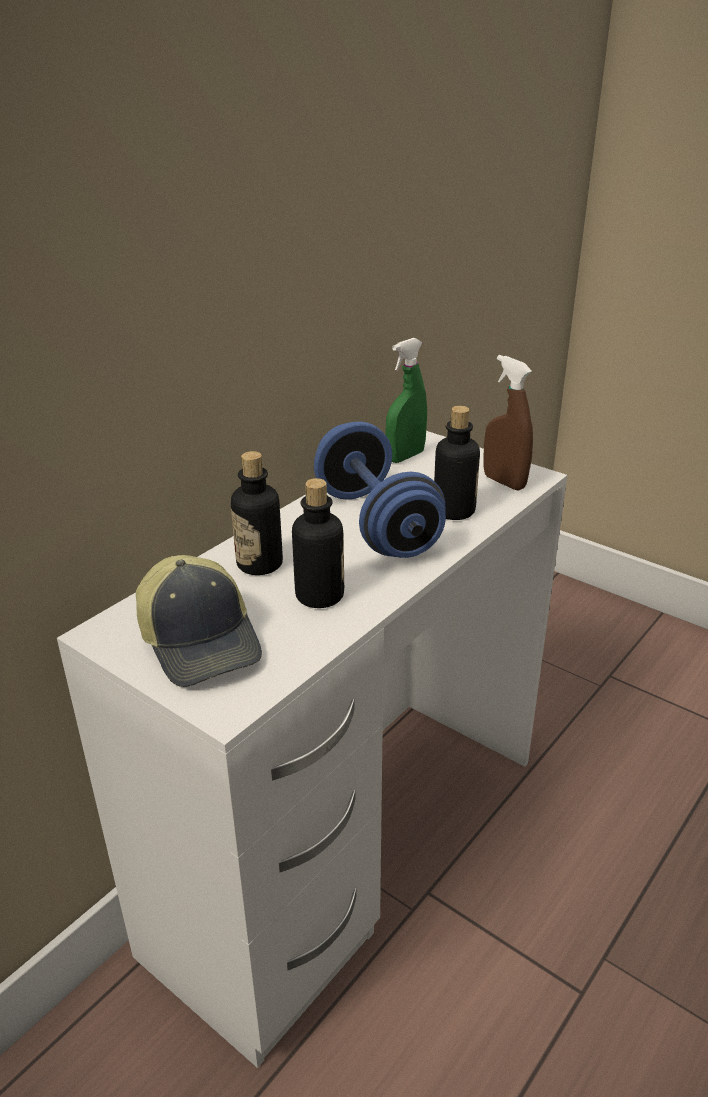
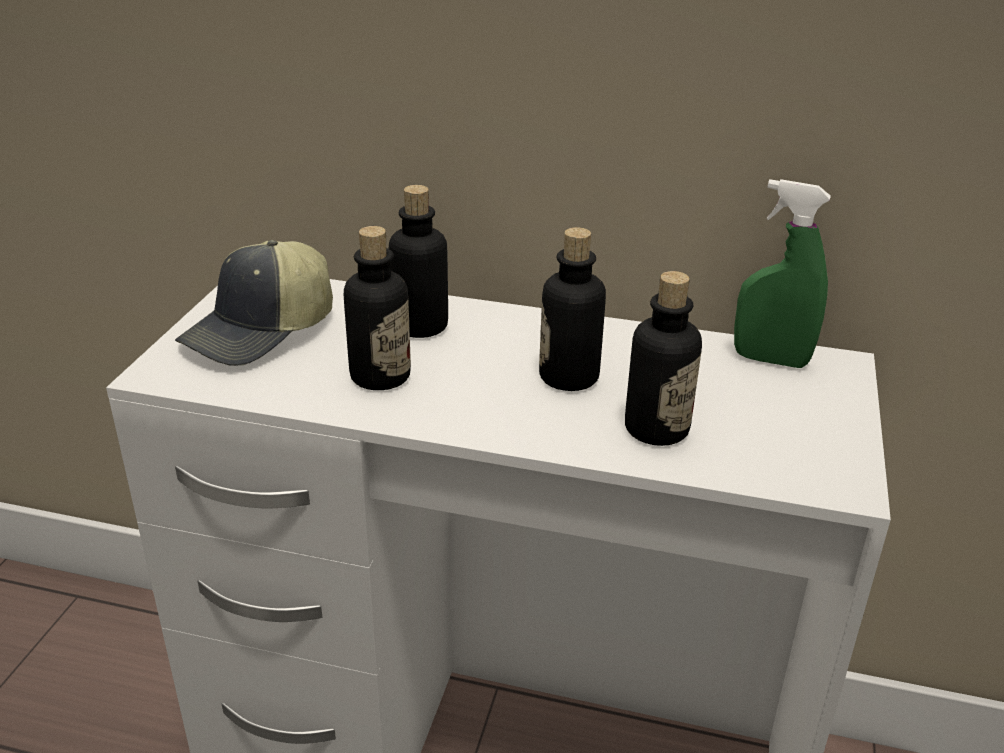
camera: 65 degrees right, 0 degrees up
(376, 523) = (569, 377): blue dumbbell -> bottle
(504, 482) = (789, 457): brown spray bottle -> none

